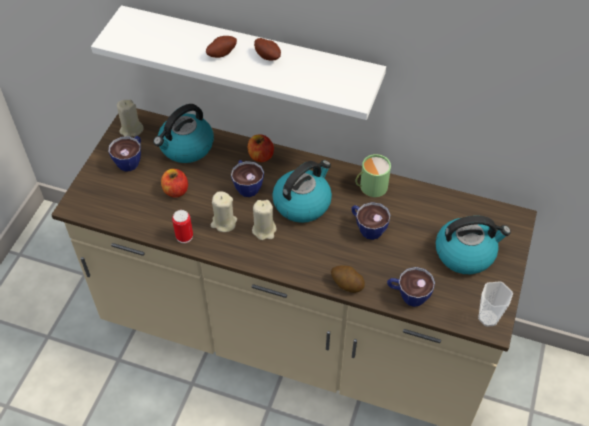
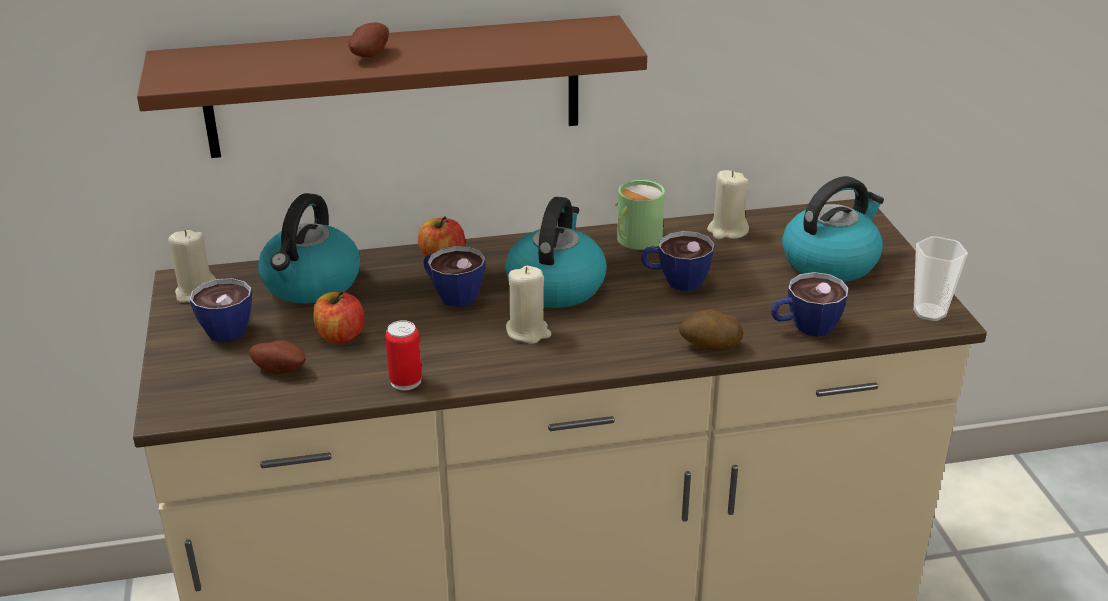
camera: 30 degrees left, 20 degrees down
(224, 222) = (456, 345): beige candle -> beige candle (727, 230)
(250, 61) = (394, 87): white shelf -> brown shelf
(268, 56) = (444, 42): potato -> potato (280, 369)

